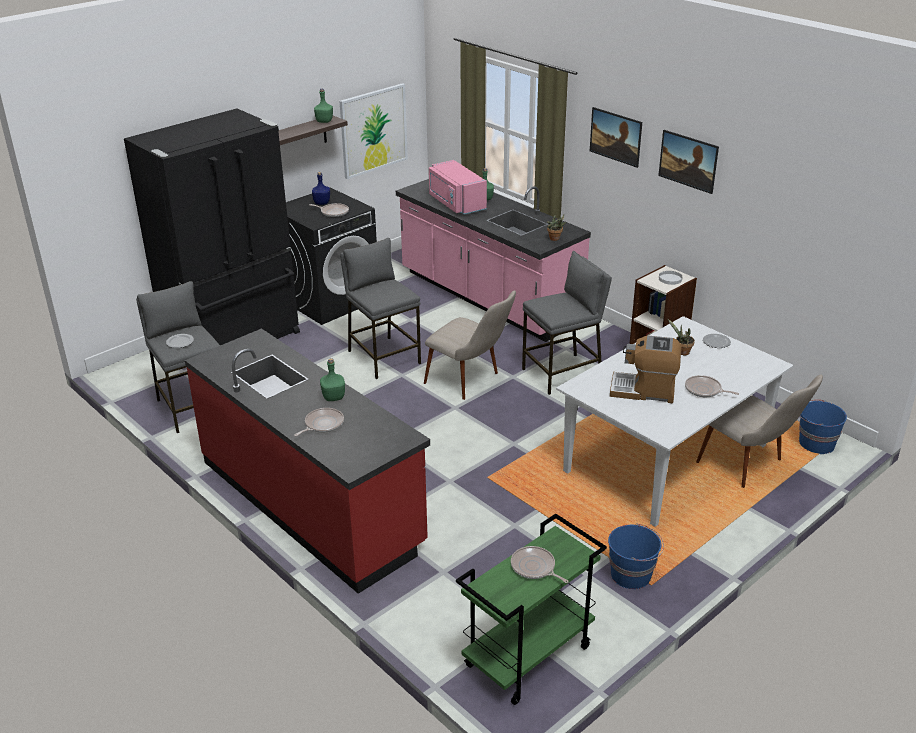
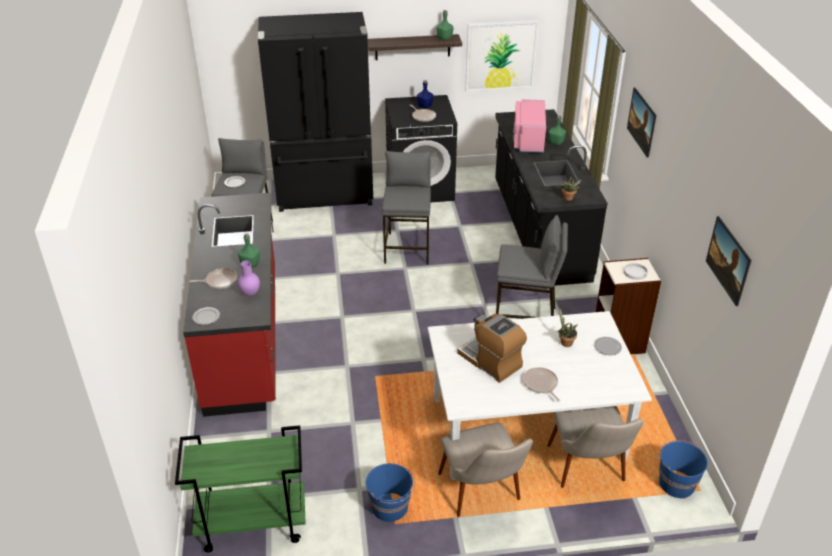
camera: 35 degrees right, 5 degrees up
(354, 460) = (206, 317): none -> plate
(371, 421) = (250, 293): none -> purple vase
(471, 382) = (447, 295): beige chair -> beige chair (484, 497)
(488, 298) = (538, 230): pink counter -> black counter
(534, 567) = (245, 458): frying pan -> none
(686, 172) = (671, 177): picture -> picture (725, 271)

